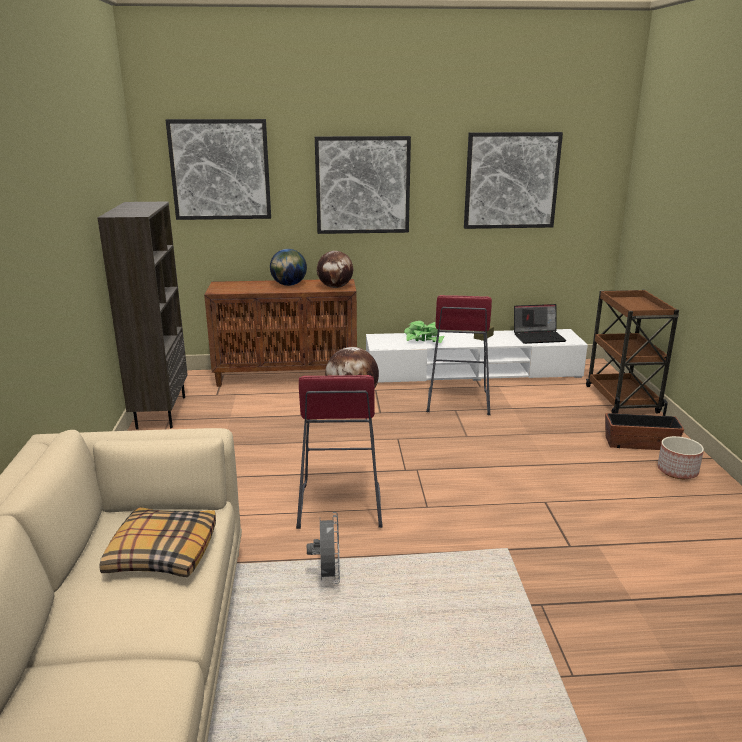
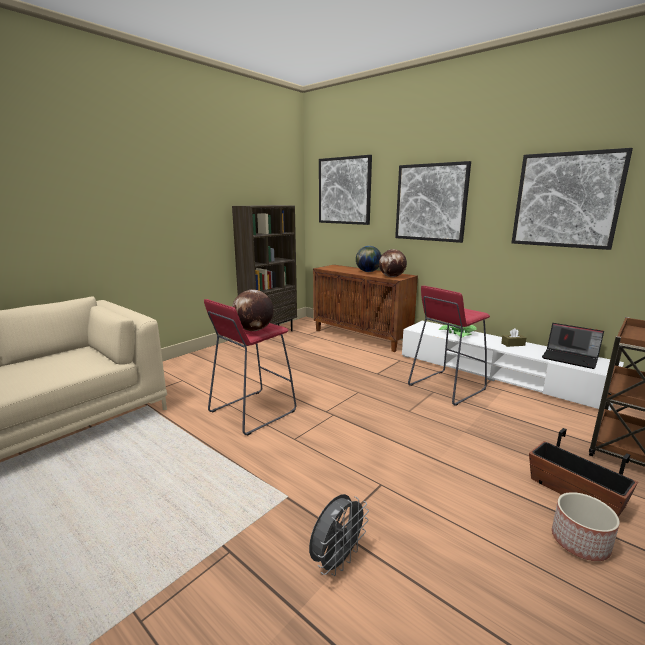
camera: 45 degrees right, 5 degrees down
(162, 553) = (53, 368): pillow -> none
(327, 576) = (172, 443): grey fan -> grey fan (337, 560)

